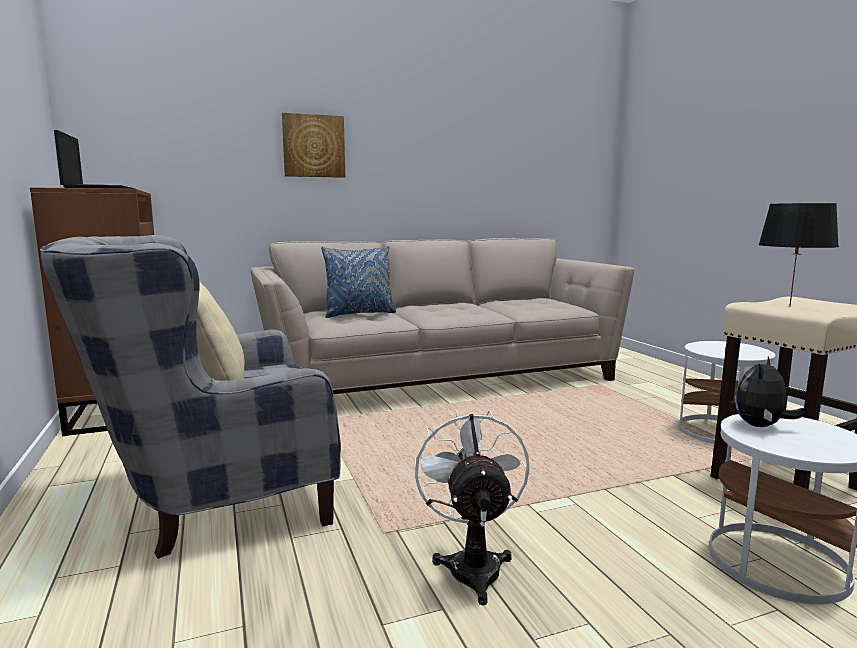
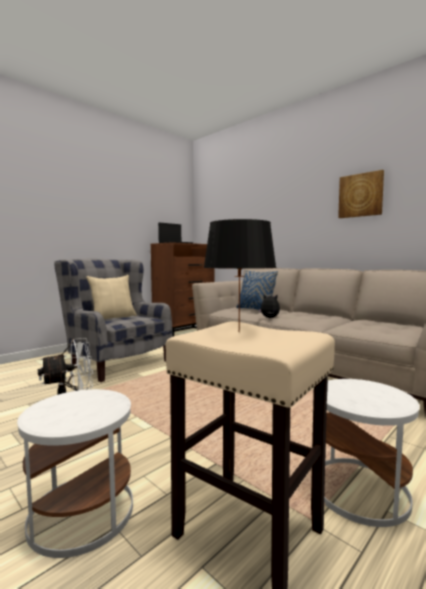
camera: 65 degrees right, 5 degrees down
(313, 146) = (279, 213): picture -> picture (360, 195)
(761, 426) = (90, 398): plush toy -> plush toy (269, 318)

